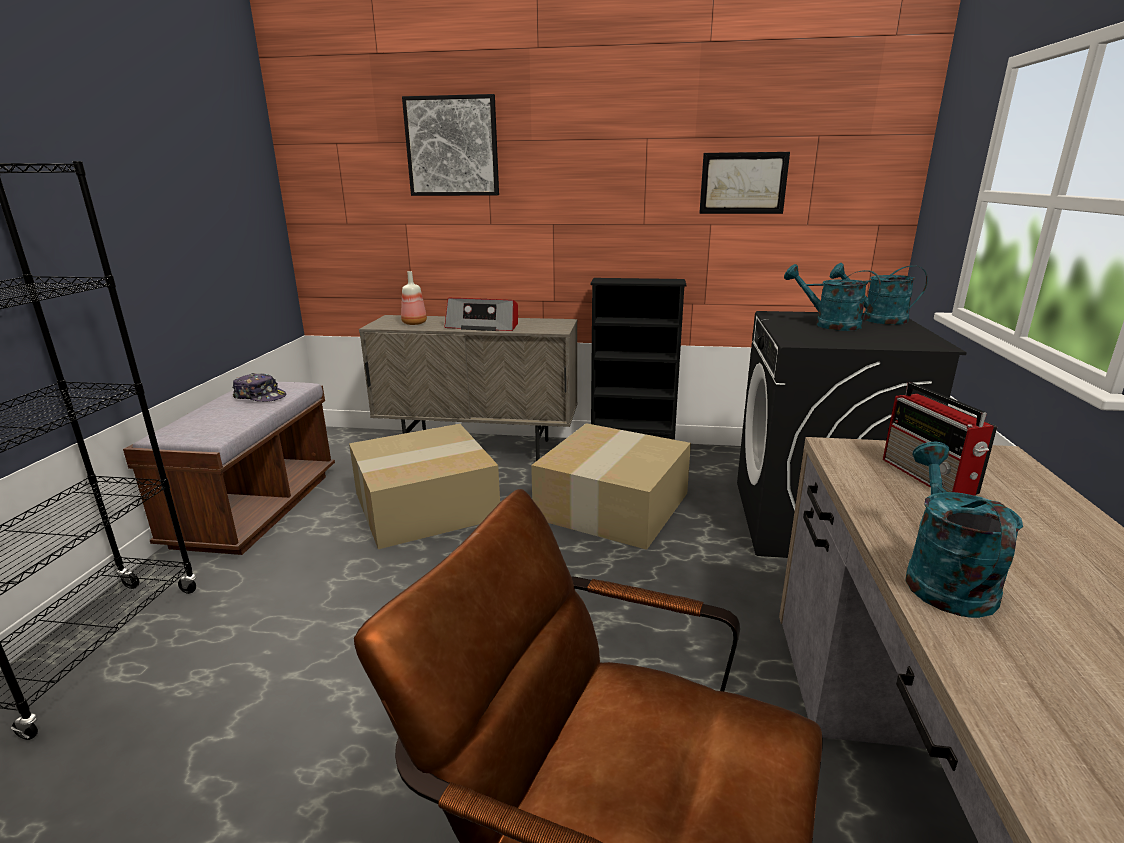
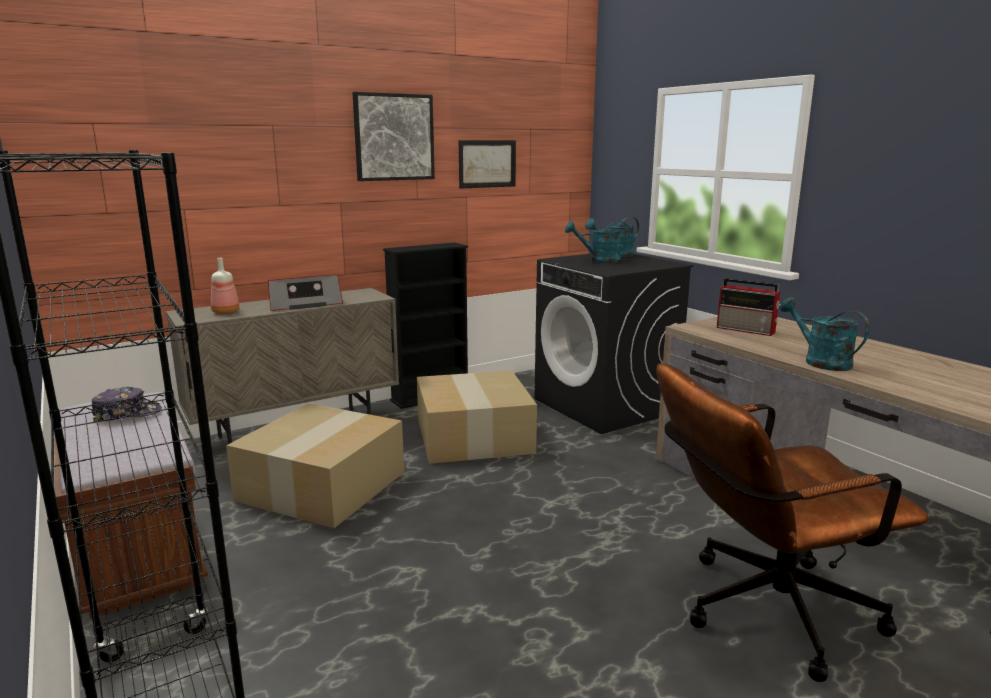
camera: 40 degrees left, 5 degrees down
(452, 146) = (238, 130): picture -> picture (394, 137)

